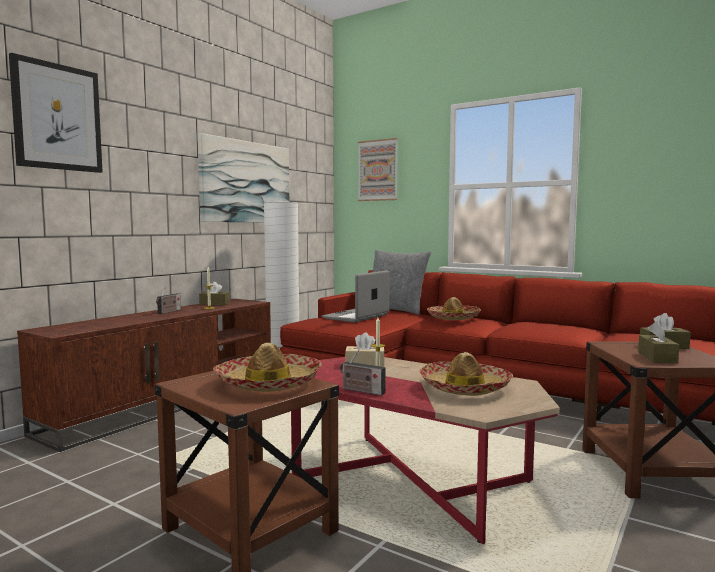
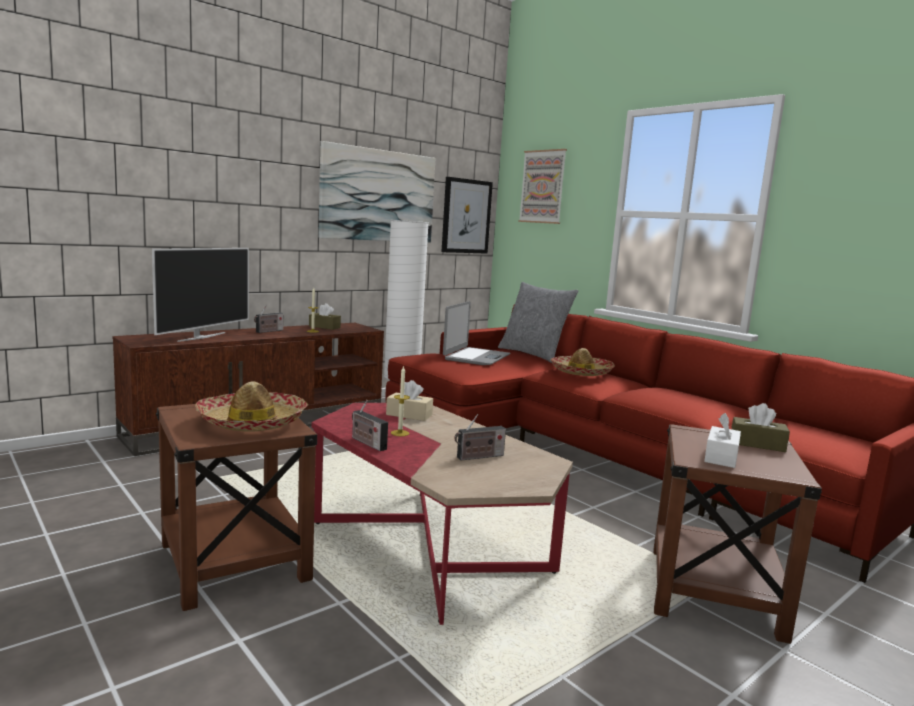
camera: 15 degrees right, 5 degrees up
(57, 117) = (161, 126): picture -> picture (466, 216)
(111, 322) = (201, 337): none -> television
(356, 316) = (476, 357): laptop -> laptop turned 150 degrees clockwise
(465, 388) = (478, 457): hat -> radio
(657, 357) = (721, 457): brown tissue box -> white tissue box

